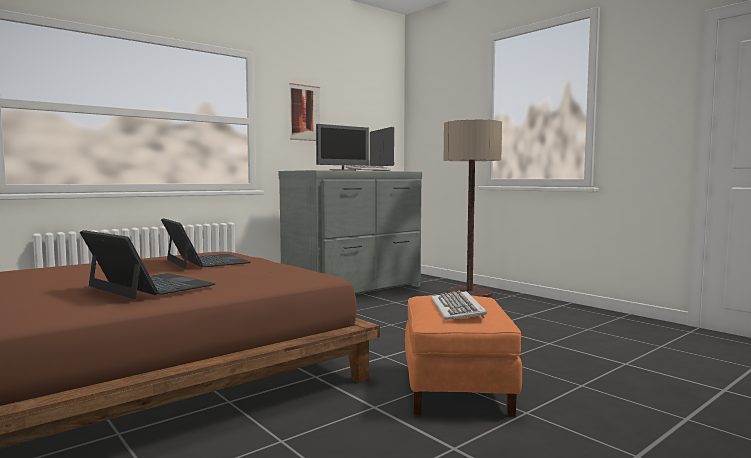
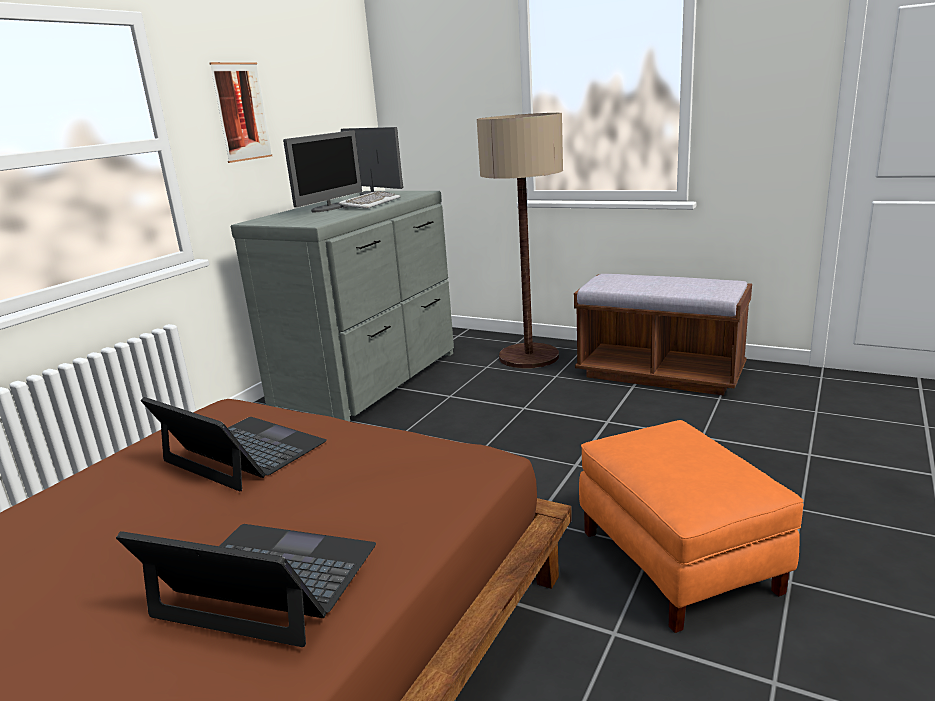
camera: 20 degrees left, 15 degrees up
(458, 309) = (694, 472): keyboard -> none
(555, 313) = (659, 374): none -> brown bench

